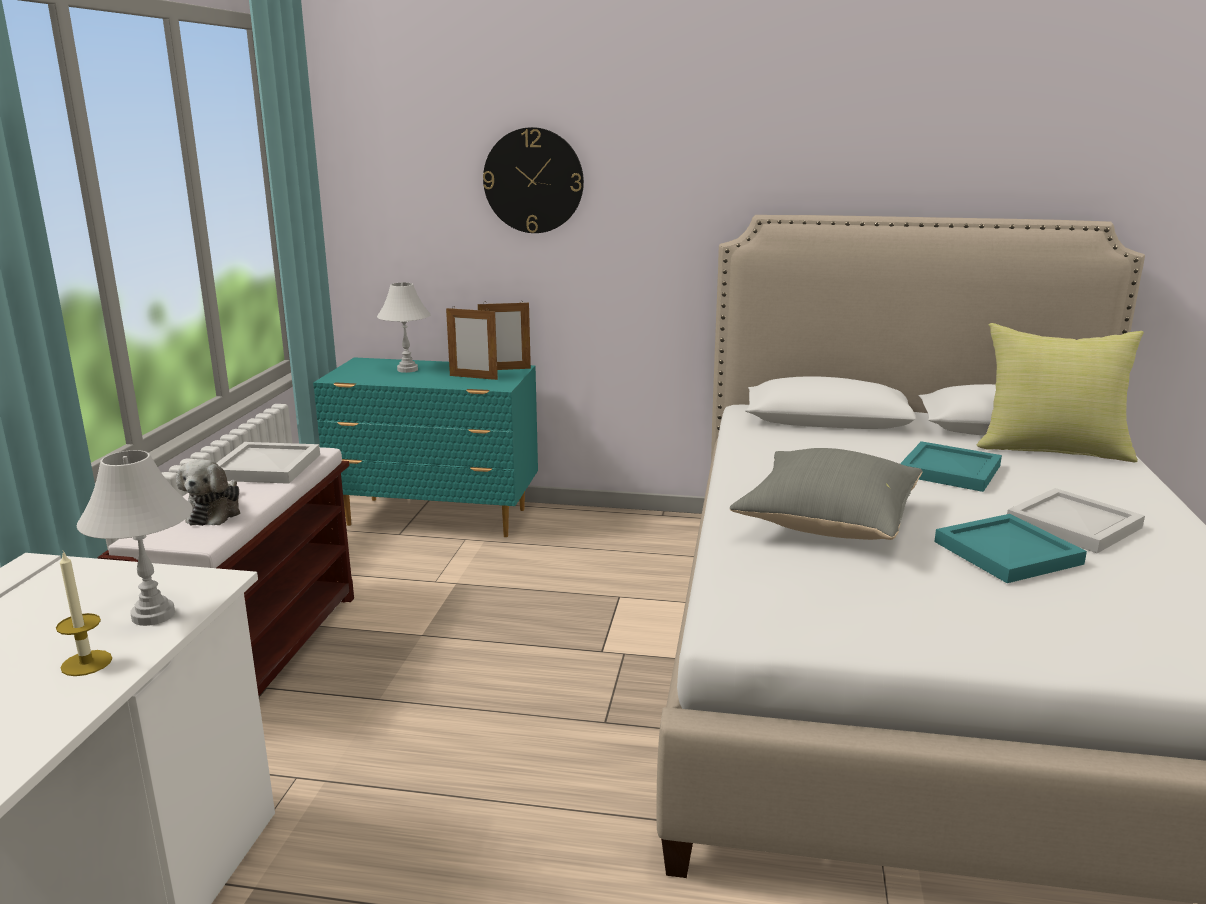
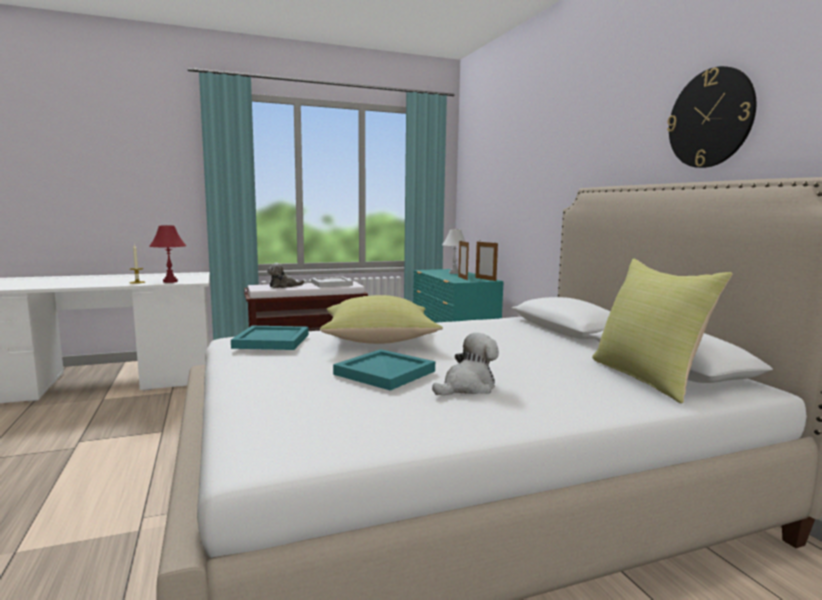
camera: 60 degrees right, 10 degrees down
(153, 615) = (170, 281): white table lamp -> red table lamp
(533, 180) = (512, 176): wall clock -> wall clock (710, 118)
(827, 522) = (380, 340): grey pillow -> yellow pillow
(951, 470) = (525, 356): turquoise tray -> turquoise tray (272, 341)
(1074, 525) = (467, 387): white tray -> plush toy

